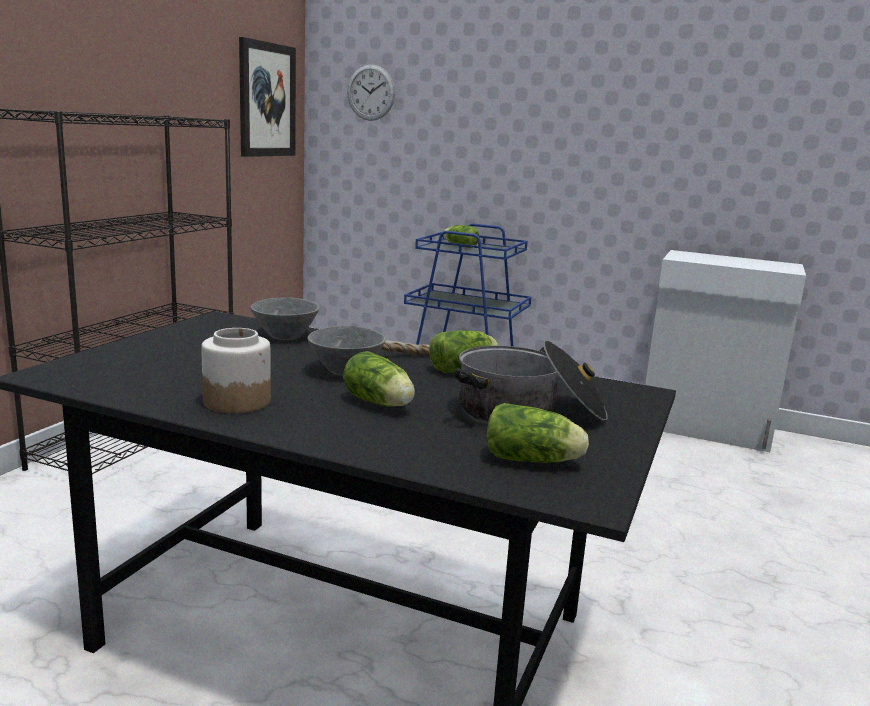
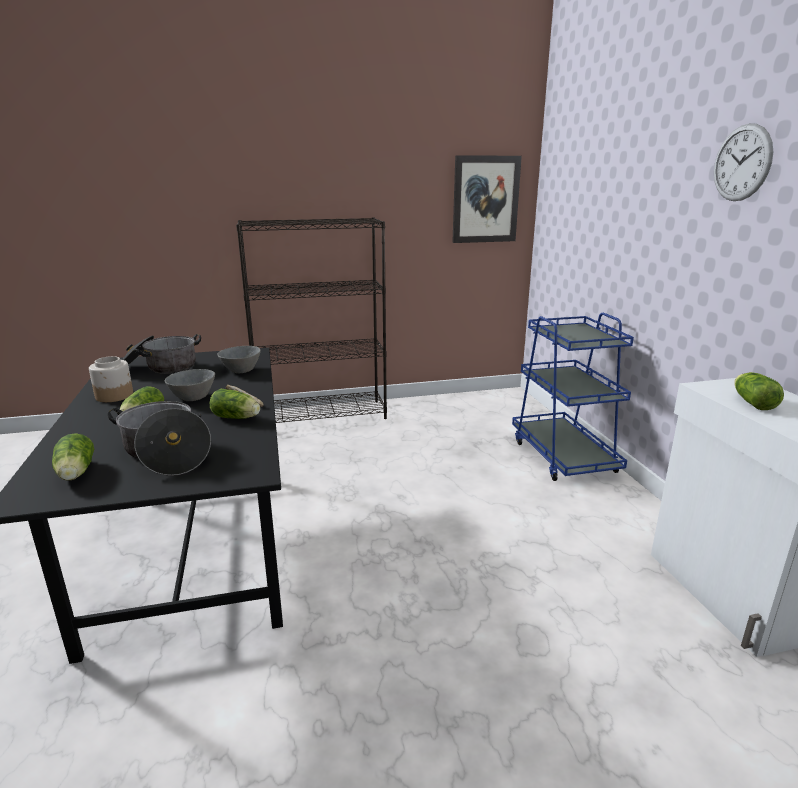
camera: 55 degrees right, 5 degrees up
(159, 362) = (160, 368): none -> cooking pot
(371, 92) = (566, 189): wall clock -> wall clock (742, 163)
(459, 246) = (572, 331): lettuce -> lettuce (752, 402)

